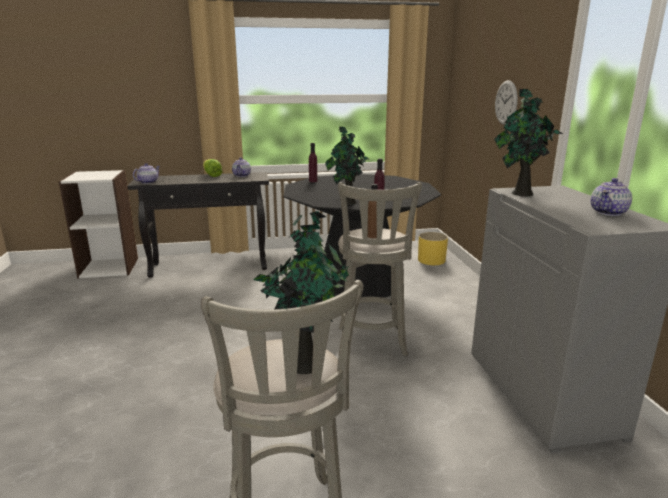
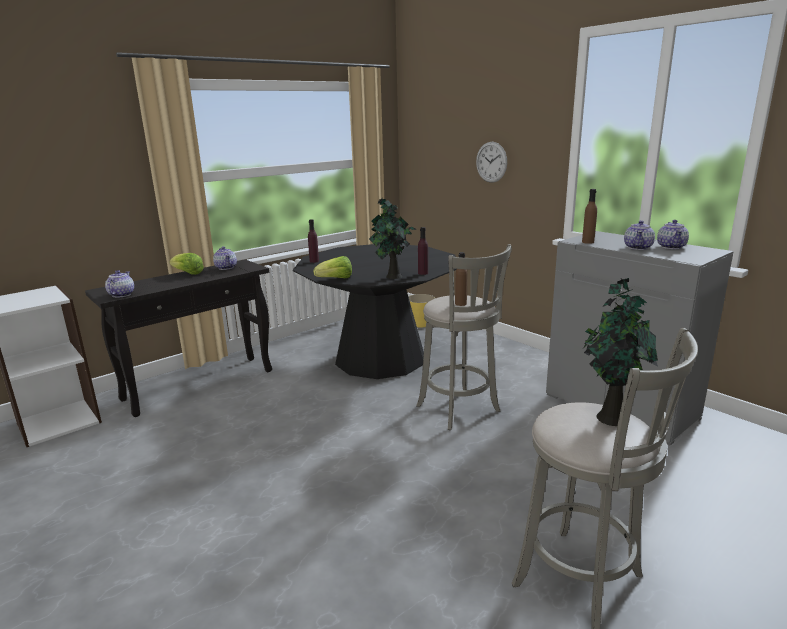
camera: 30 degrees left, 0 degrees up
(300, 196) = (335, 279): none -> lettuce
(520, 193) = (588, 242): potted plant -> brown bottle
(564, 207) = (638, 247): none -> teapot

